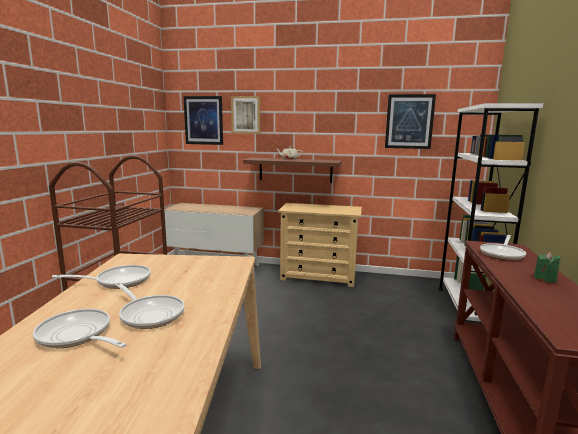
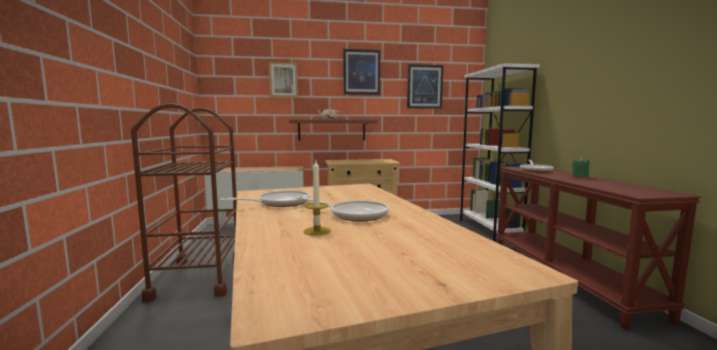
camera: 20 degrees left, 5 degrees down
(77, 336) = (317, 231): frying pan -> candle
(203, 120) = (239, 85): picture -> picture (361, 72)

